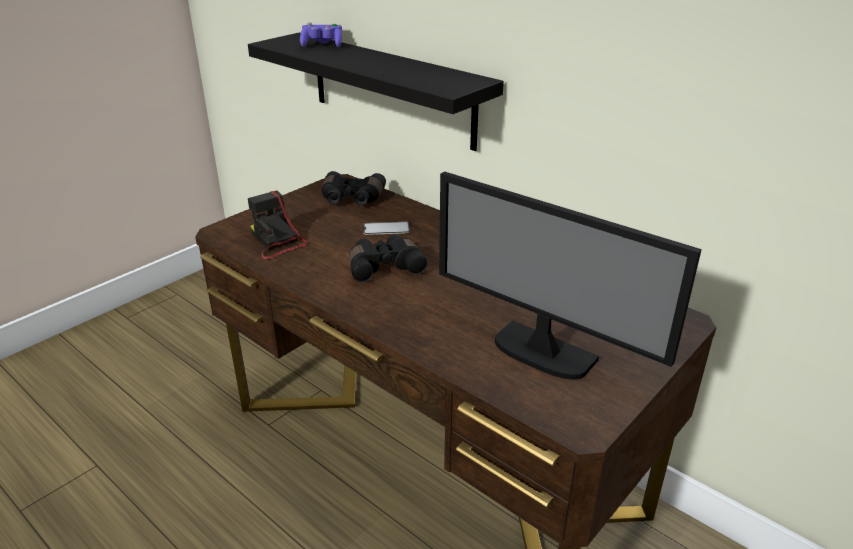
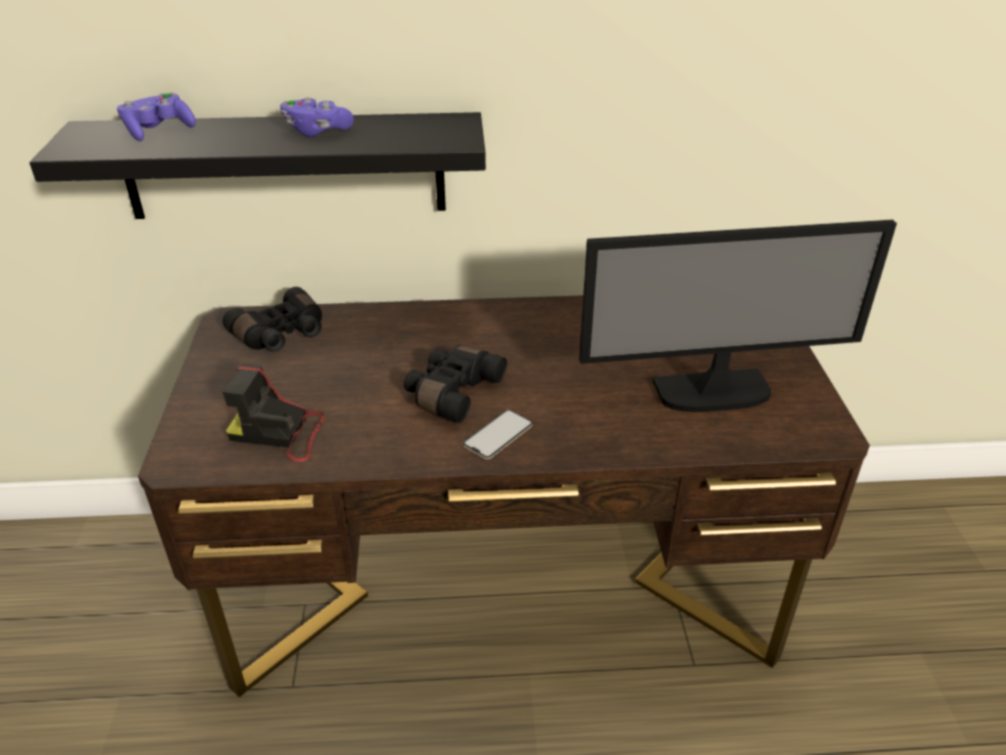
camera: 45 degrees left, 5 degrees up
(386, 229) = (382, 350): phone -> phone (498, 434)
(390, 65) = (317, 131): none -> purple game controller

